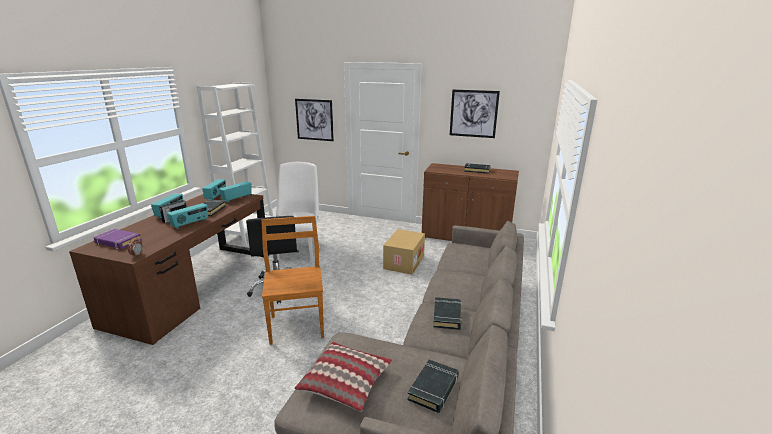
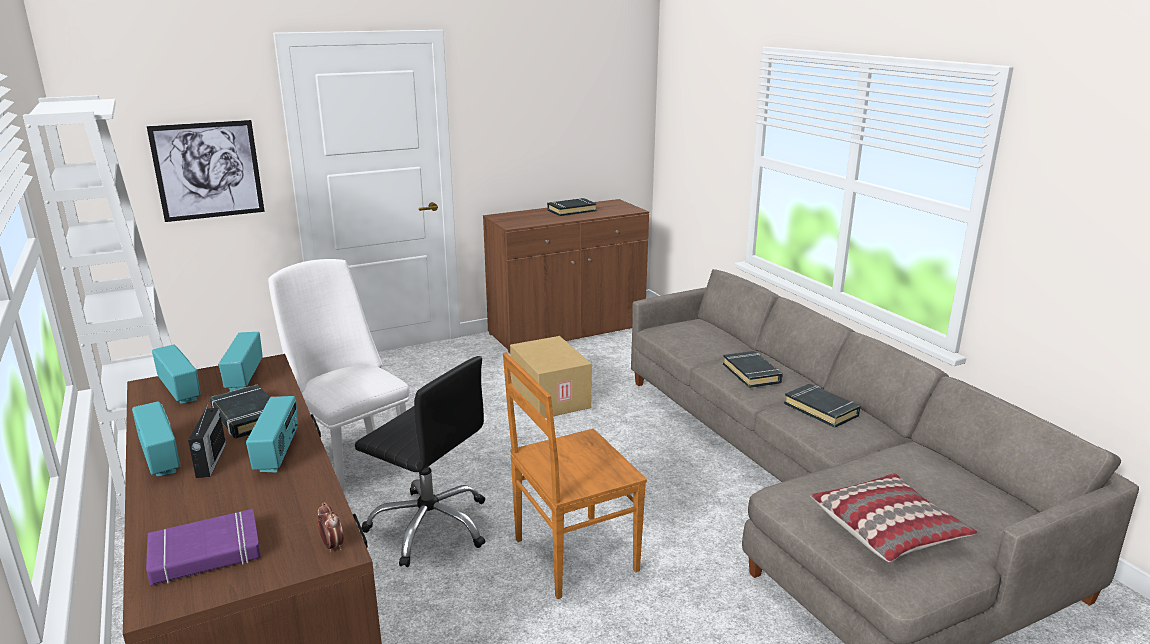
camera: 45 degrees left, 0 degrees up
(297, 325) = (572, 556): brown chair -> brown chair turned 60 degrees counterclockwise
(433, 388) = (954, 480): black book -> black book (752, 373)
(473, 113) = (542, 114): picture -> none

